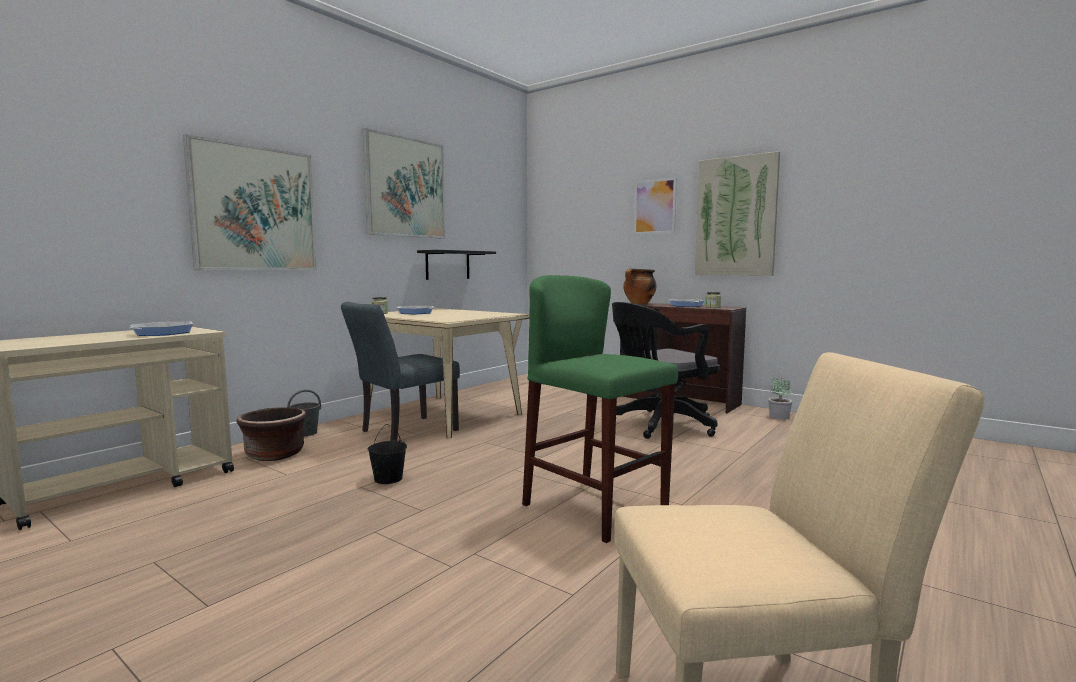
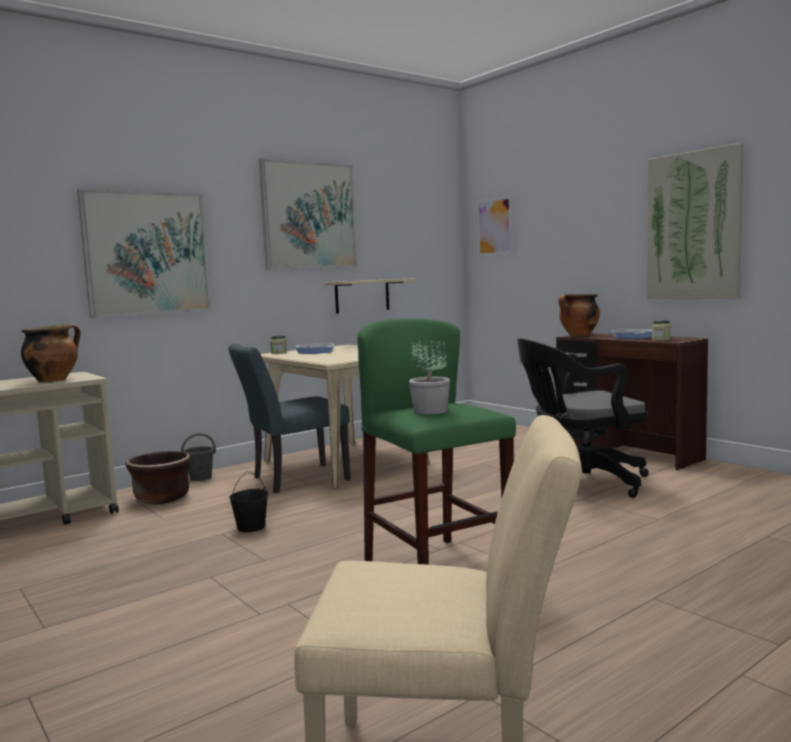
camera: 15 degrees right, 0 degrees up
(162, 333) = (53, 380): frying pan -> cooking pot
(447, 265) = (362, 296): black shelf -> beige shelf
(654, 206) = (600, 217): picture -> picture (495, 227)
(778, 416) = (743, 476): potted plant -> potted plant (430, 411)

